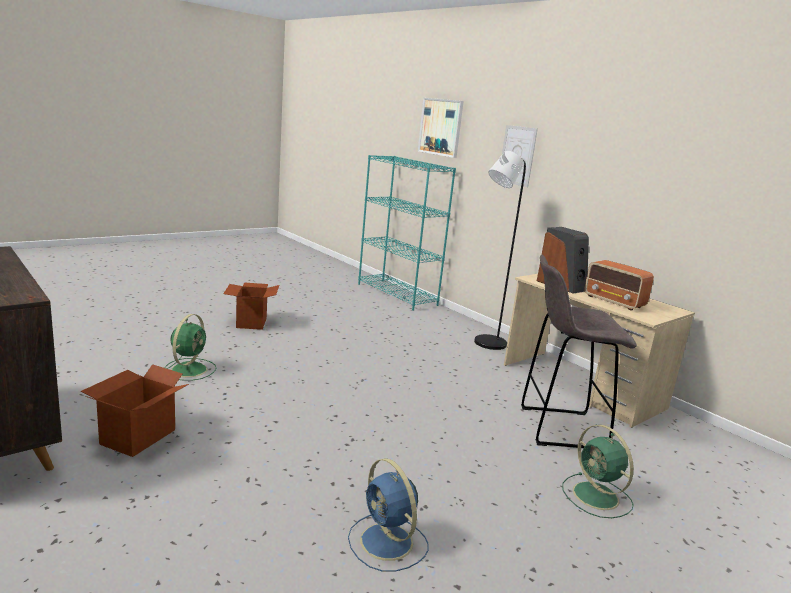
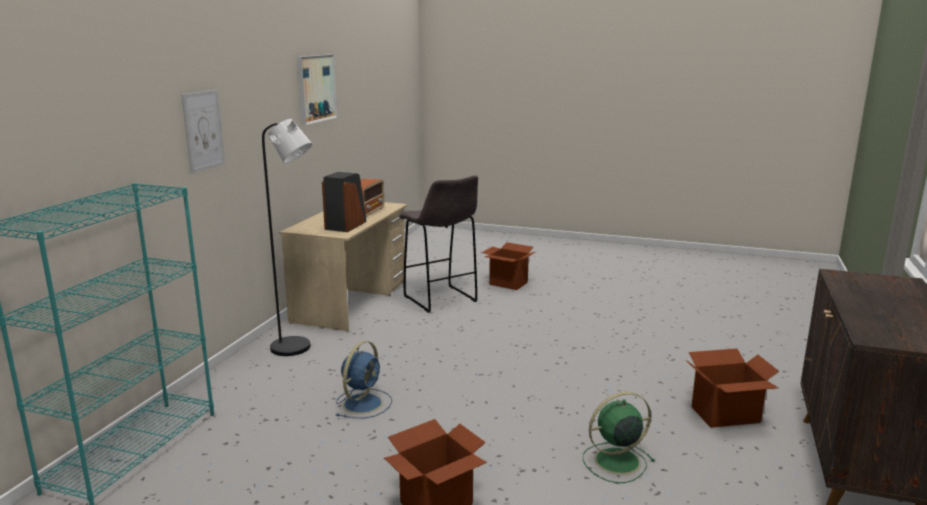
camera: 120 degrees left, 0 degrees up
(388, 543) = (637, 314): blue fan -> blue fan (363, 403)
(441, 127) = (72, 126): picture -> picture (316, 88)
(597, 497) = (508, 283): green fan -> cardboard box

